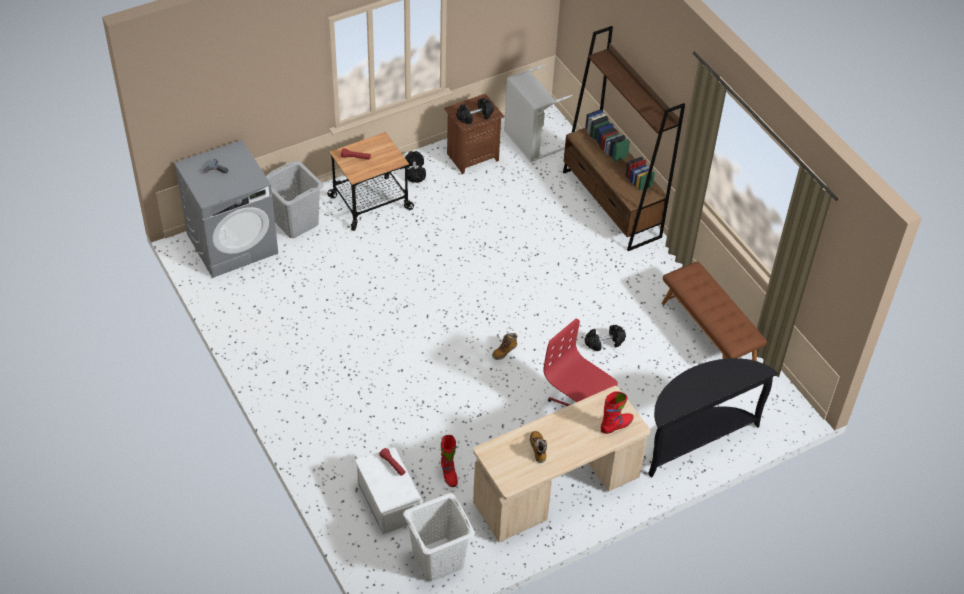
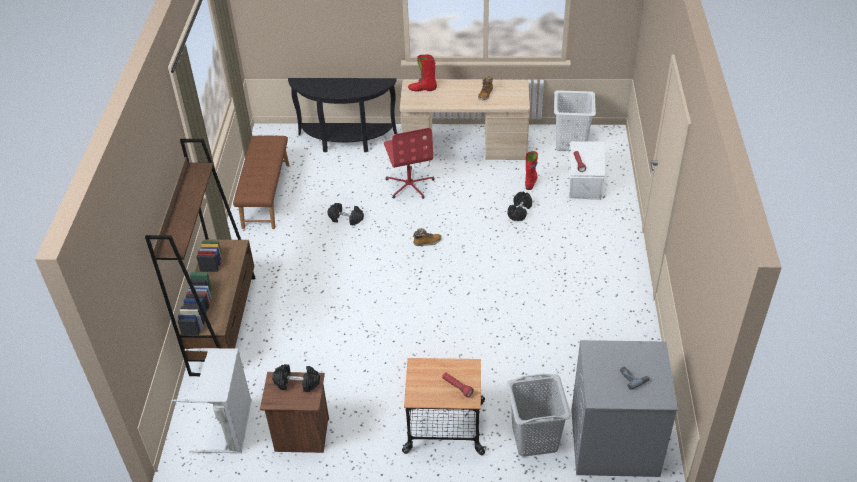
camera: 145 degrees left, 5 degrees down
(414, 172) = (374, 444): black dumbbell -> black dumbbell (519, 212)

